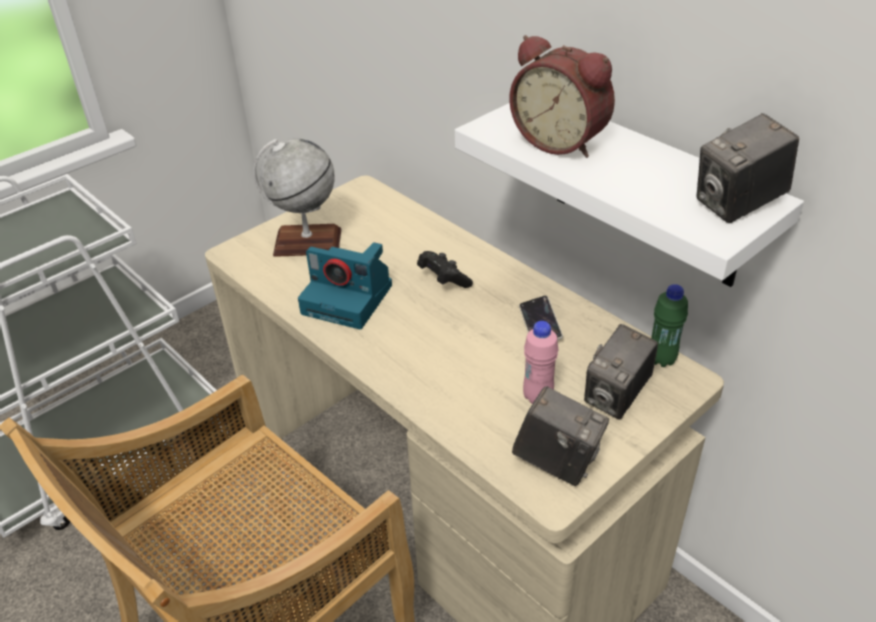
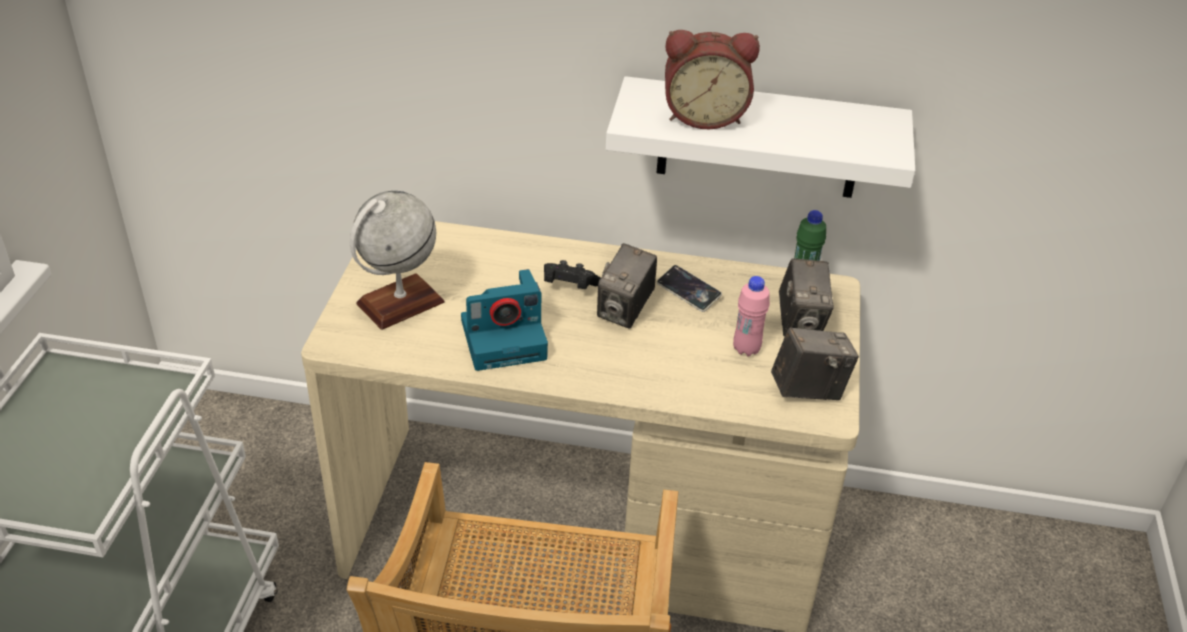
camera: 40 degrees left, 0 degrees up
(737, 205) = (879, 127): camera -> camera (625, 311)

